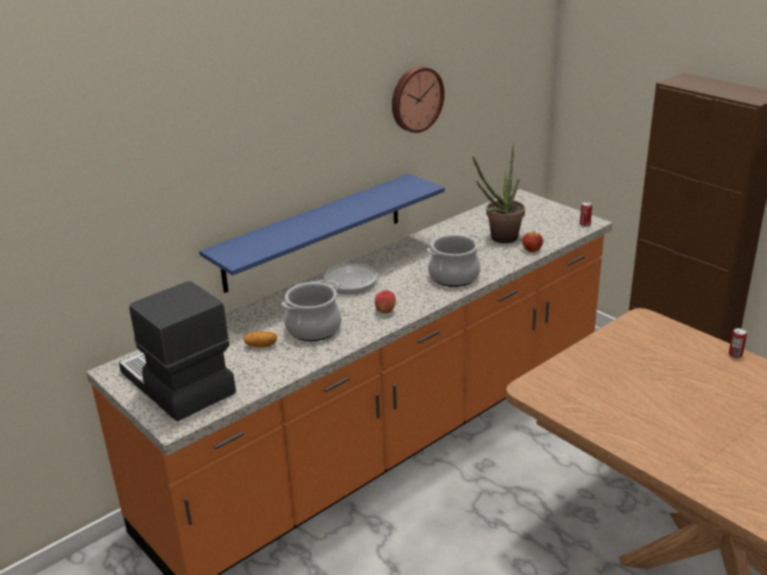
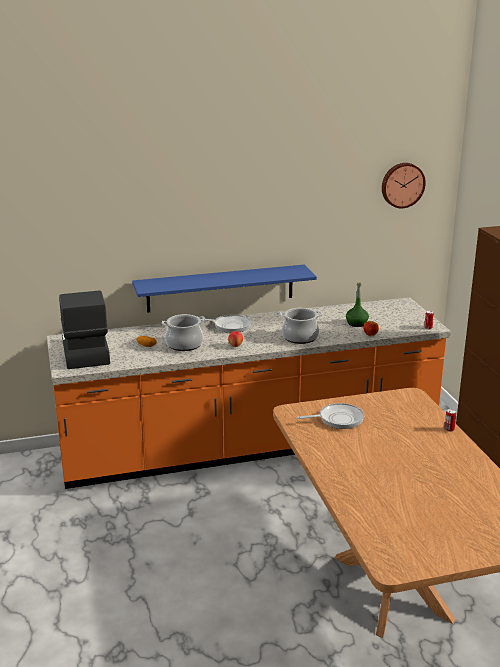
camera: 25 degrees right, 5 degrees down
(415, 99) = (313, 212): wall clock -> wall clock (402, 185)
(499, 239) = (356, 323): potted plant -> green bottle
(601, 382) = (338, 419): none -> frying pan

